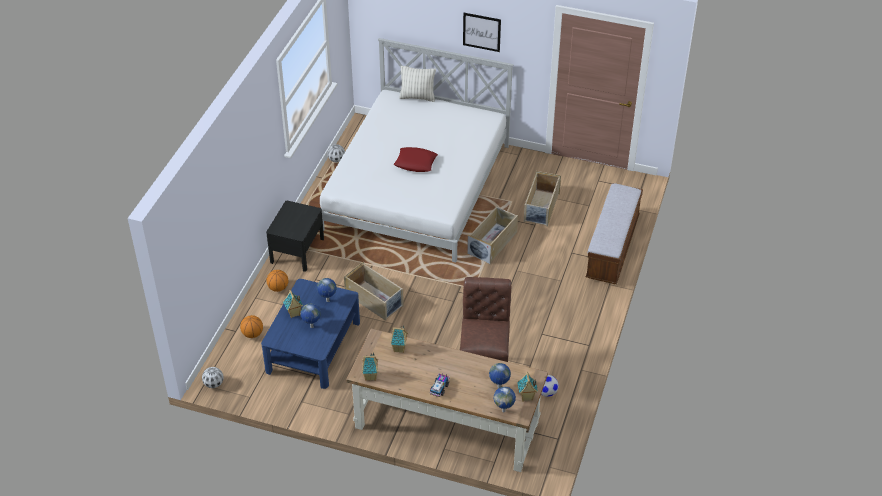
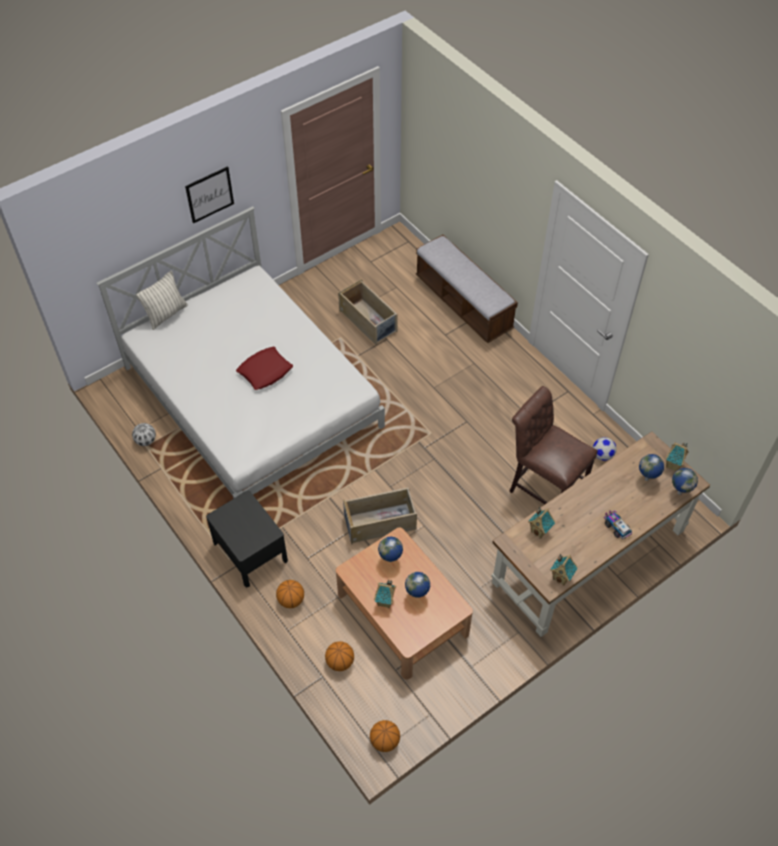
camera: 55 degrees left, 10 degrees up
(213, 384) = (385, 741): football -> basketball
(313, 347) = (403, 613): blue coffee table -> brown coffee table
(492, 243) = (383, 383): beige storage box -> none

